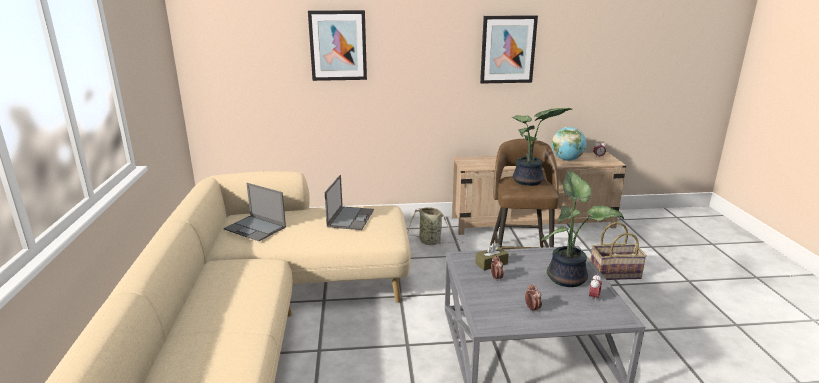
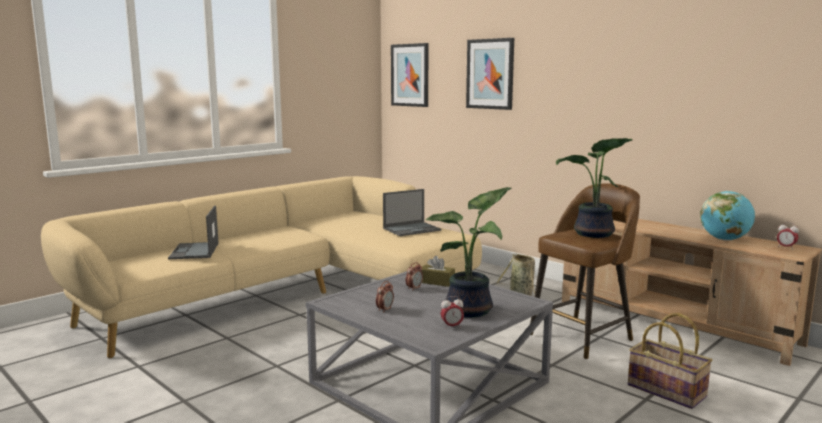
camera: 50 degrees right, 10 degrees down
(256, 228) = (343, 217): laptop -> laptop (194, 251)
(508, 49) = (663, 81): picture -> picture (410, 75)

